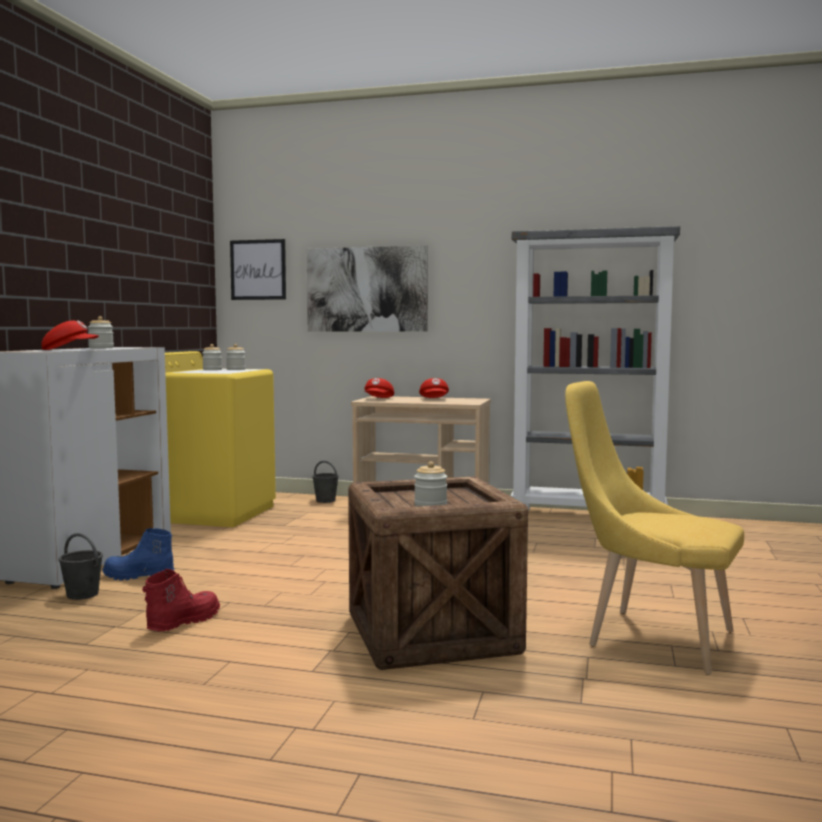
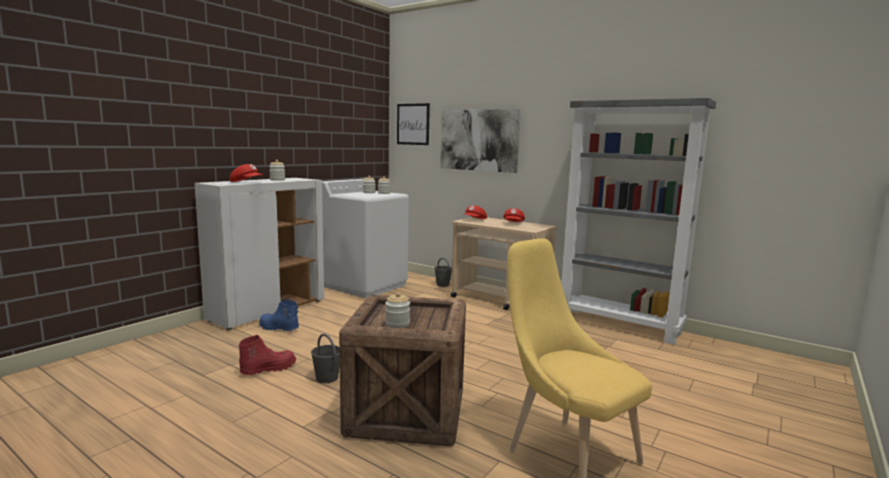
camera: 20 degrees right, 5 degrees up
(83, 594) = (237, 337): grey bucket -> grey bucket (327, 378)
(213, 513) = (365, 285): yellow washing machine -> white washing machine

